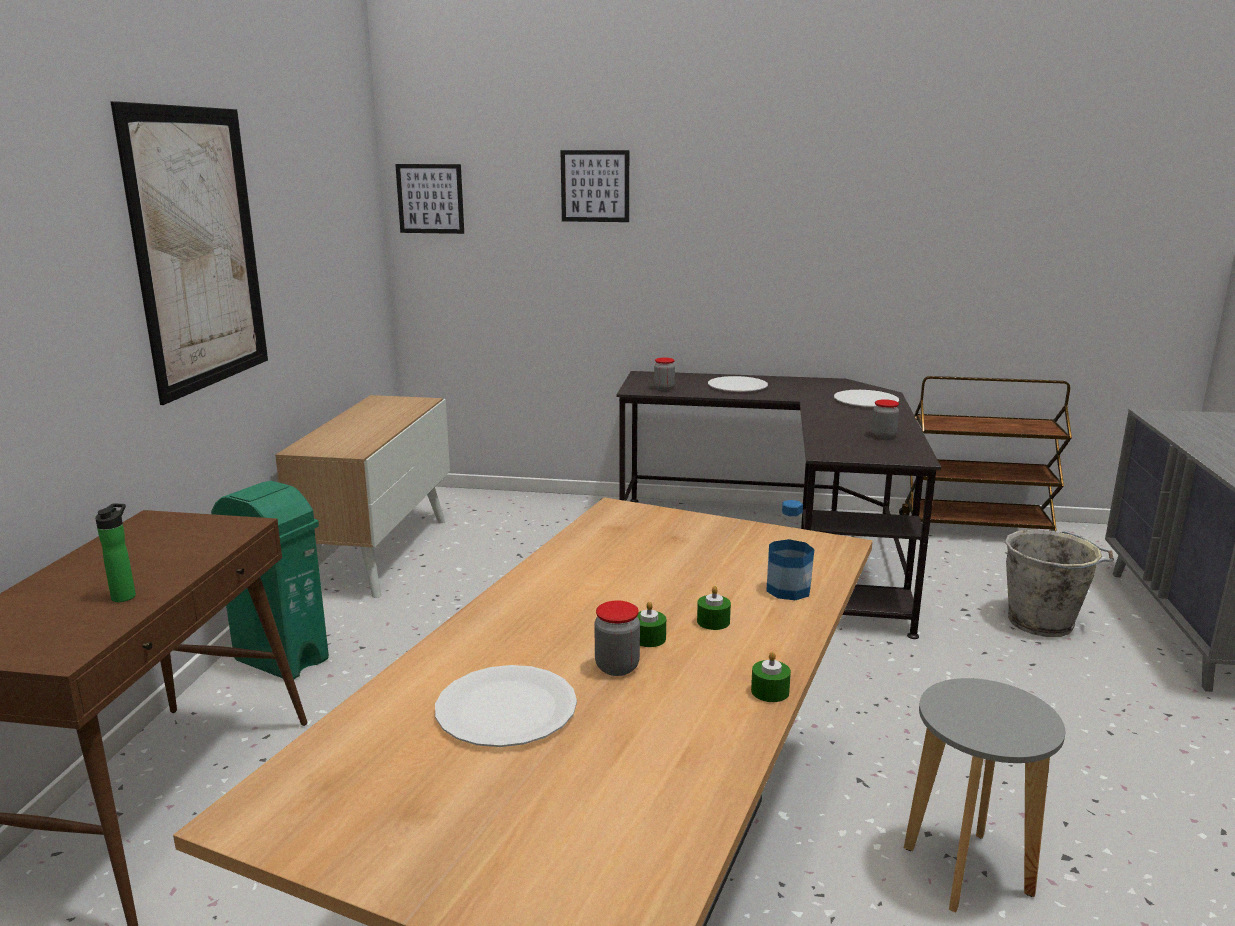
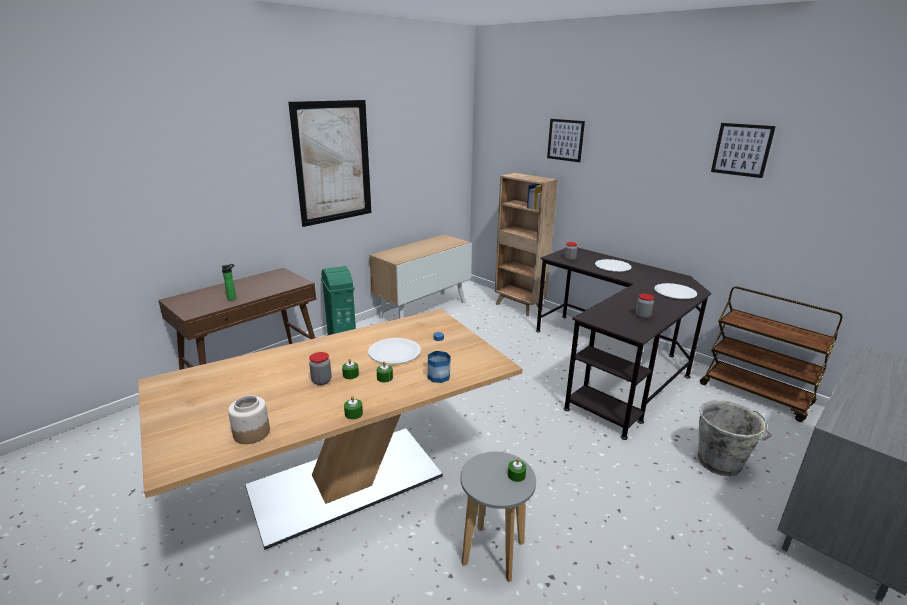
camera: 35 degrees right, 5 degrees up
(430, 198) = (491, 139): picture -> picture (742, 150)
(506, 709) = (265, 380): white plate -> white plate (394, 352)
(547, 504) = (519, 307): none -> brown bookcase
(659, 803) = (251, 433): none -> jar
(1008, 701) = (516, 475): none -> green candle

